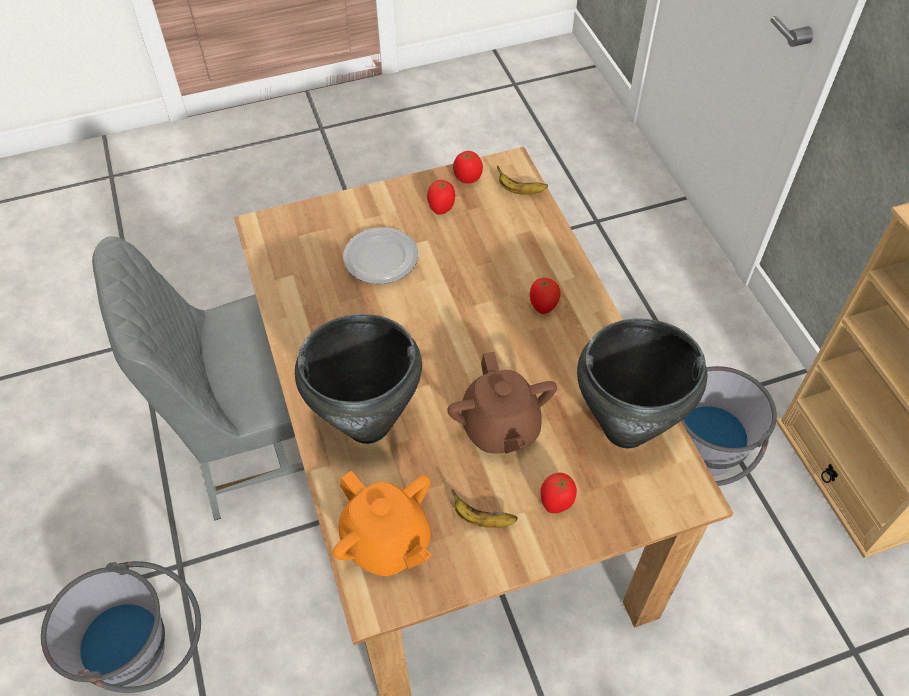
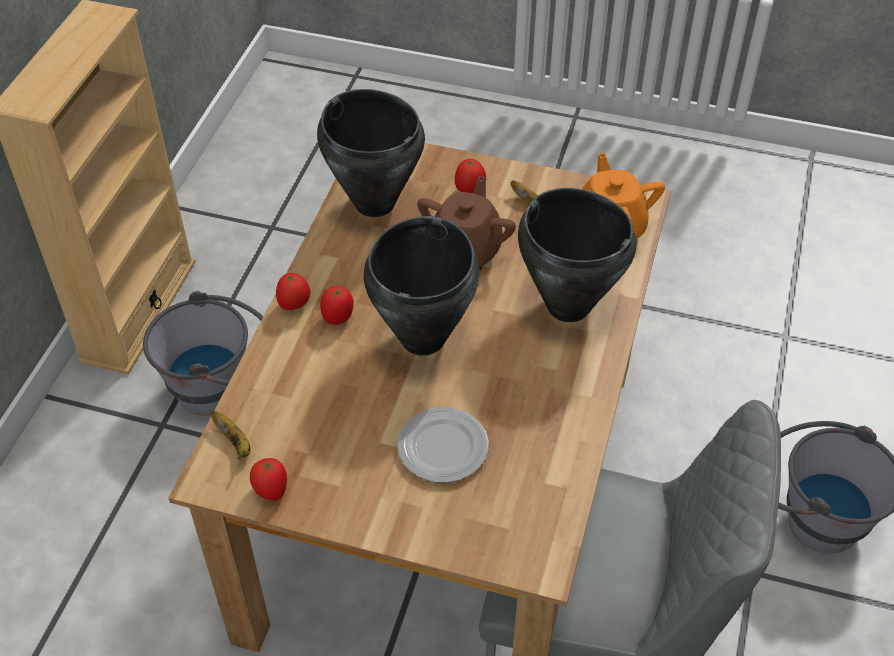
camera: 145 degrees left, 5 degrees down
(441, 208) = (332, 470): tomato -> tomato (294, 305)
(463, 327) = (424, 338): none -> black cooking pot

